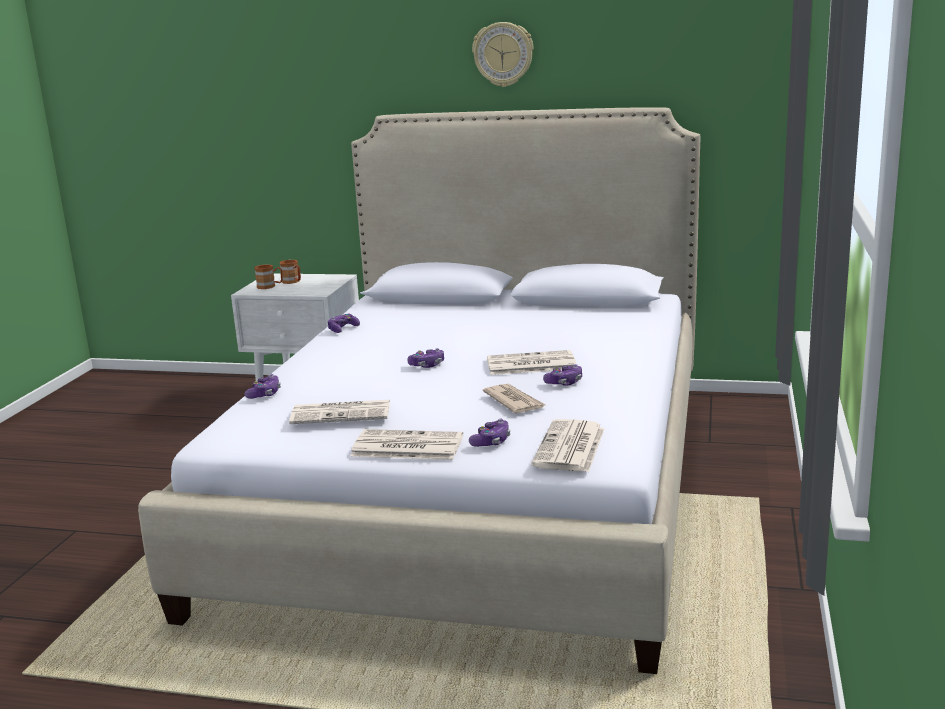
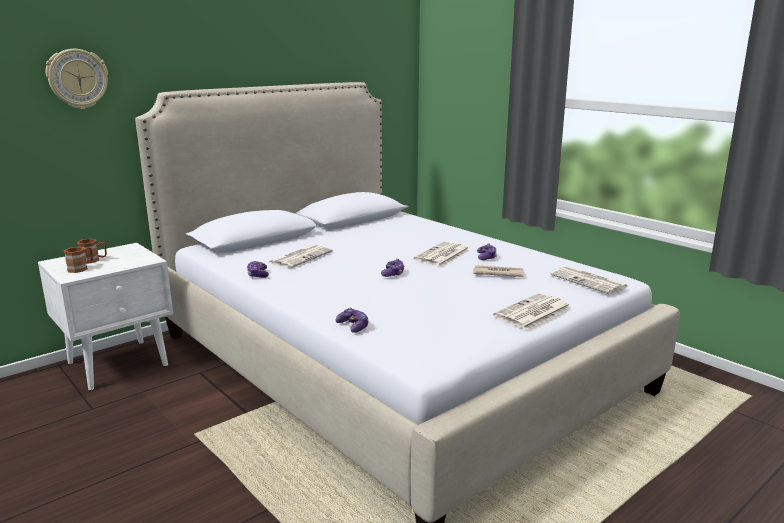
camera: 55 degrees left, 0 degrees up
(342, 413) = (449, 312): newspaper -> newspaper (301, 257)
(491, 442) = (556, 293): game controller -> none
(503, 54) = (250, 41): wall clock -> wall clock (77, 79)

